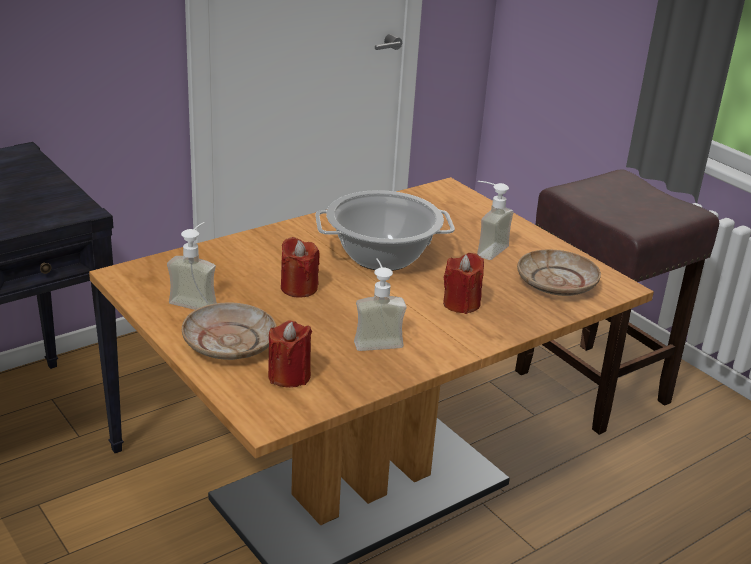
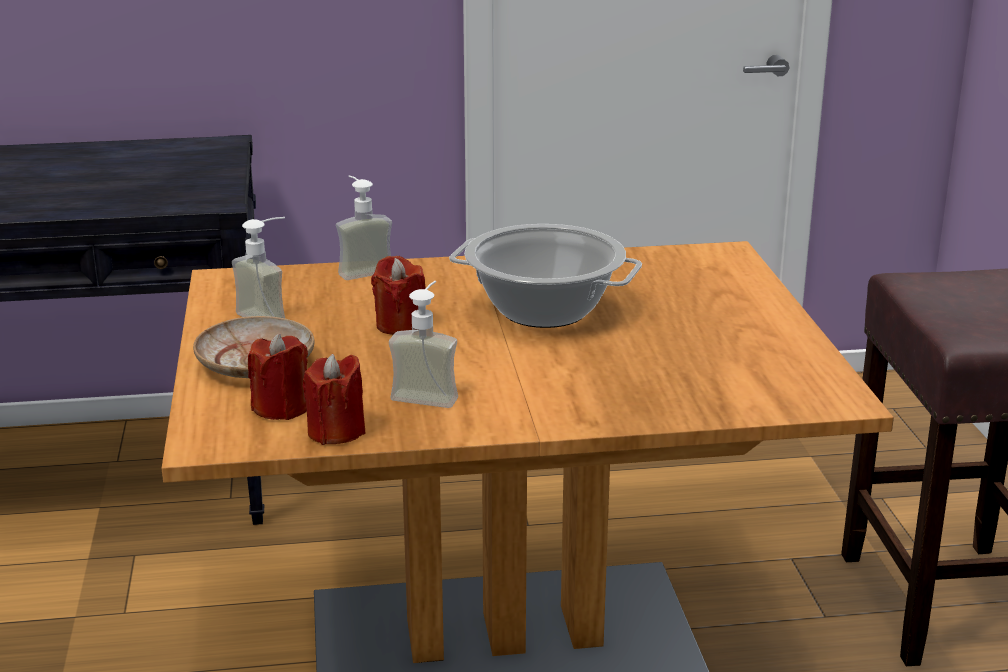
camera: 30 degrees right, 5 degrees down
(461, 304) = (585, 378): red candle -> red candle (336, 431)
(485, 249) = (695, 325): soap dispenser -> soap dispenser (361, 269)
(556, 283) = (751, 380): beige plate -> none

